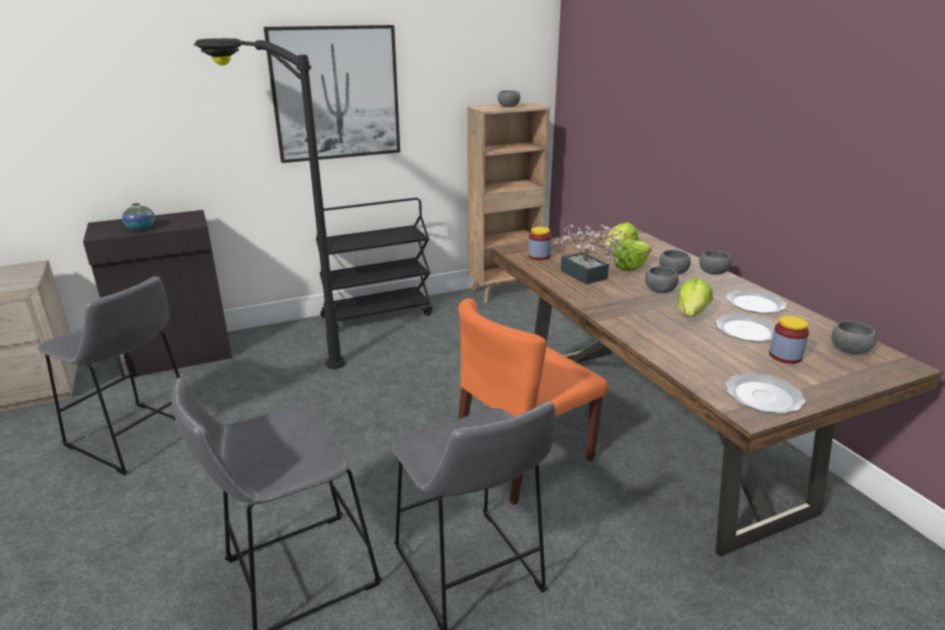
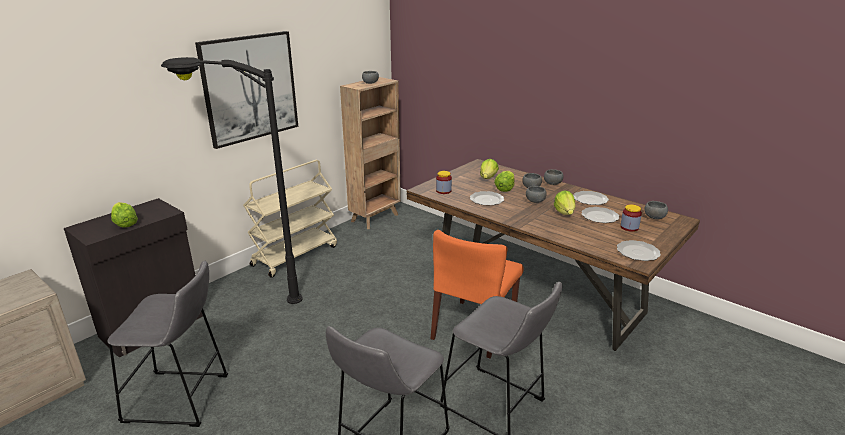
camera: 25 degrees left, 0 degrees up
(141, 228) = (125, 224): vase -> lettuce
(377, 315) = (295, 255): black cart -> beige cart
(586, 276) = (486, 200): potted plant -> plate

